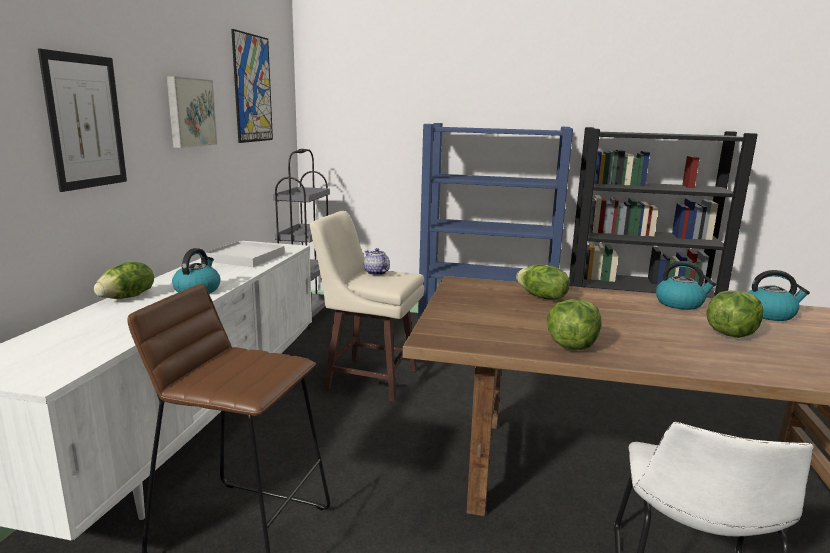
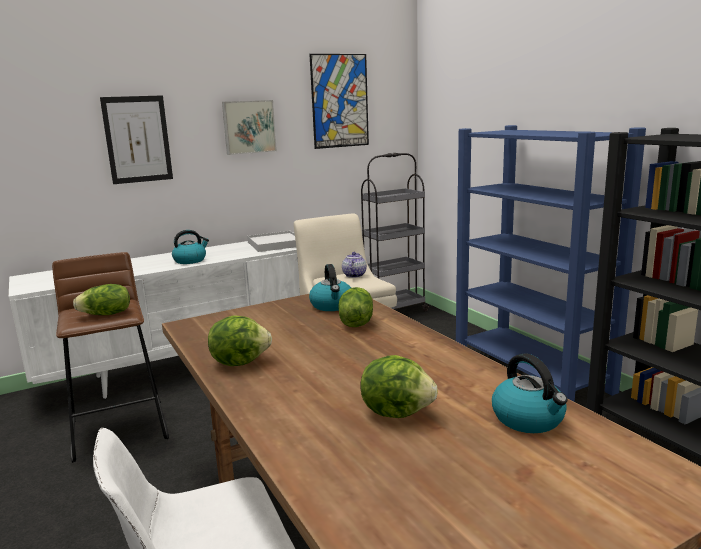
camera: 50 degrees right, 0 degrees up
(128, 297) = (154, 257): lettuce -> lettuce (106, 314)
(680, 304) = (462, 371): kettle -> kettle (332, 305)

